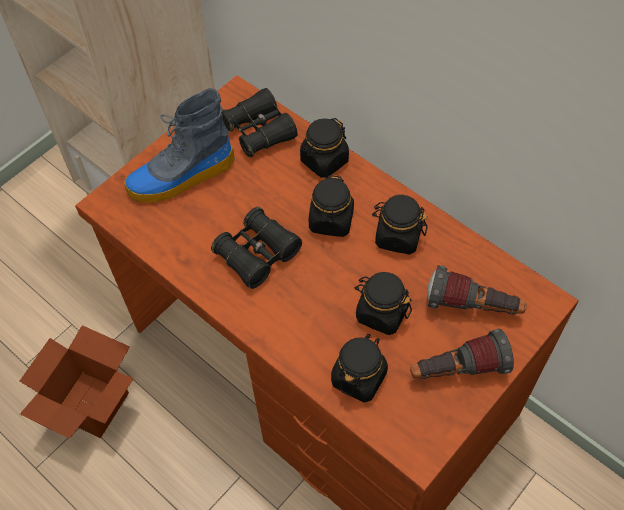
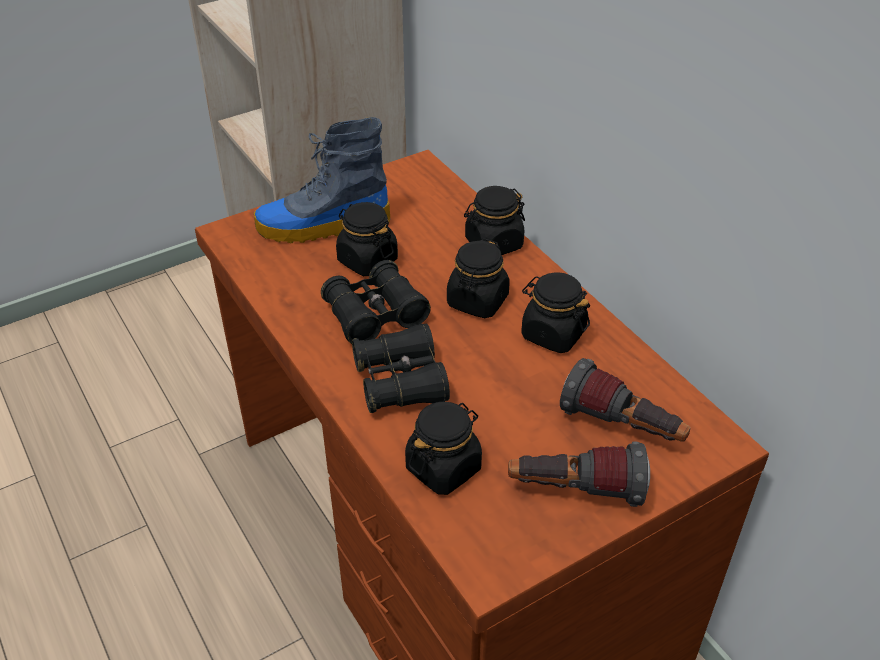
camera: 15 degrees right, 15 degrees down
(91, 404) = (162, 508): cardboard box -> none
(259, 131) = (430, 202): black binoculars -> black binoculars (400, 382)
(381, 313) = (500, 407): black jar -> black jar (367, 260)

